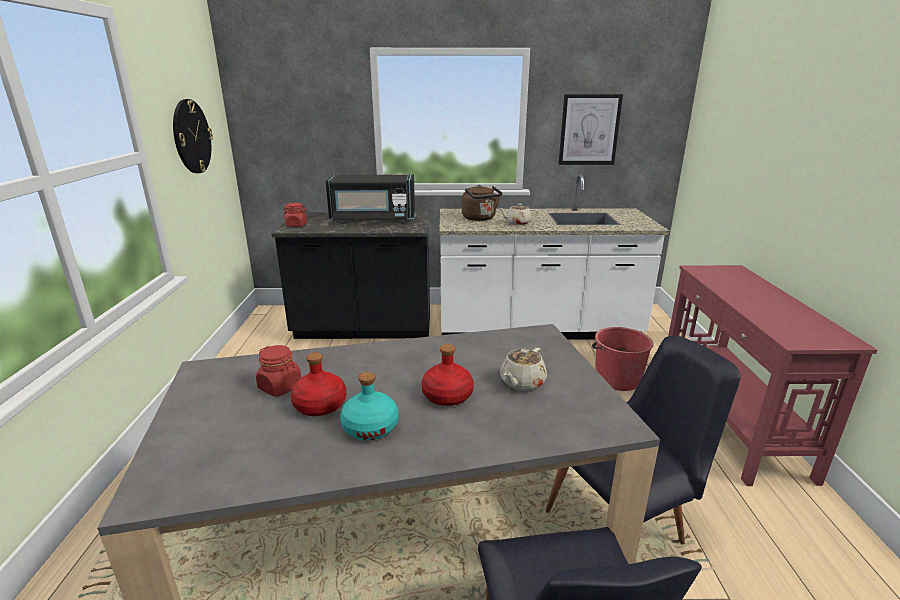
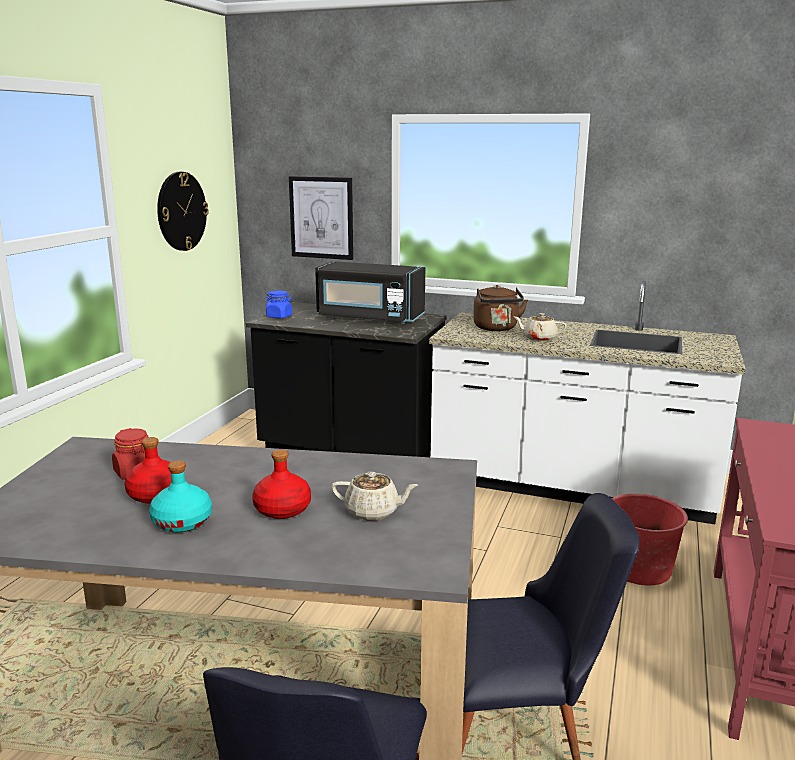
camera: 20 degrees right, 5 degrees down
(296, 225) = (279, 316): red jar -> blue jar
(522, 382) = (373, 512): beige teapot -> beige teapot turned 135 degrees counterclockwise
(589, 130) = (672, 222): picture -> picture (321, 217)

